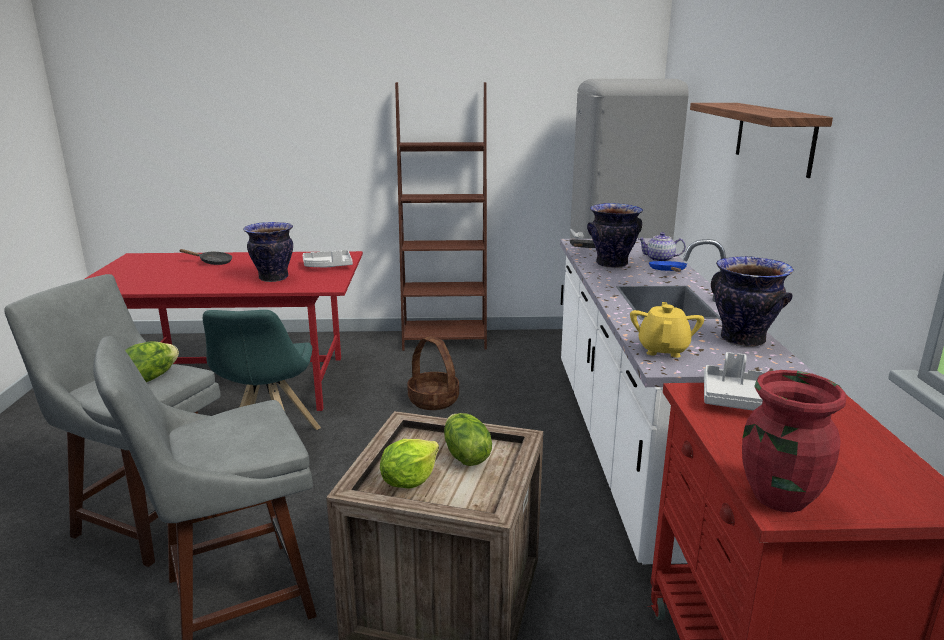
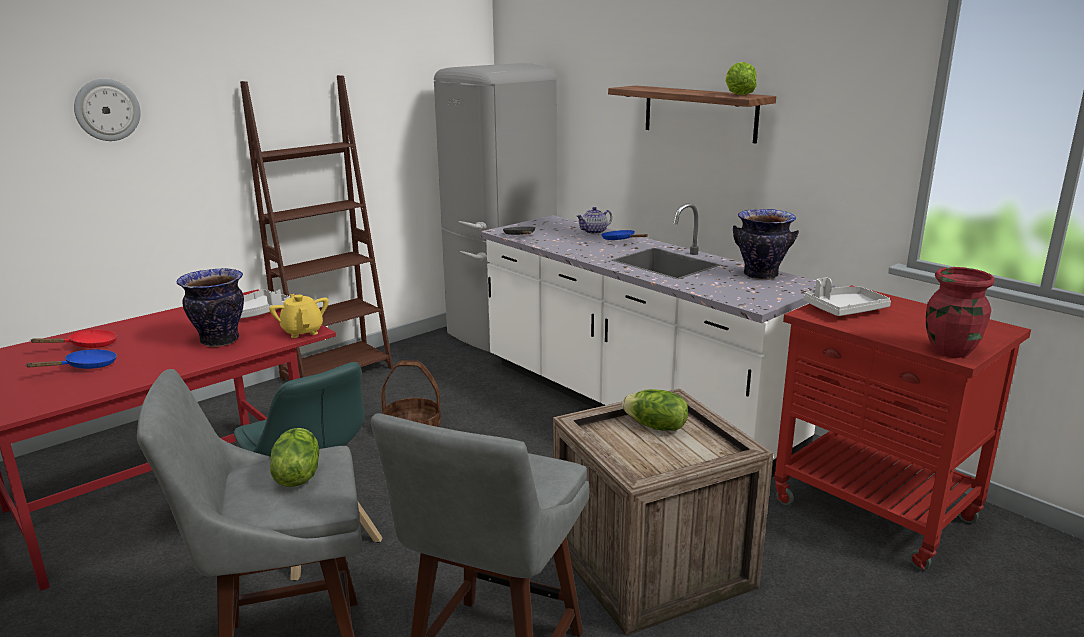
camera: 40 degrees left, 0 degrees up
(187, 274) = (86, 367): none -> blue frying pan
(212, 262) = (88, 345): black frying pan -> red frying pan
(294, 98) = (107, 110): none -> wall clock
(409, 480) = (652, 458): lettuce -> lettuce (738, 95)
(612, 264) = (570, 243): vase -> none
(663, 349) = (734, 295): yellow teapot -> yellow teapot (302, 331)

